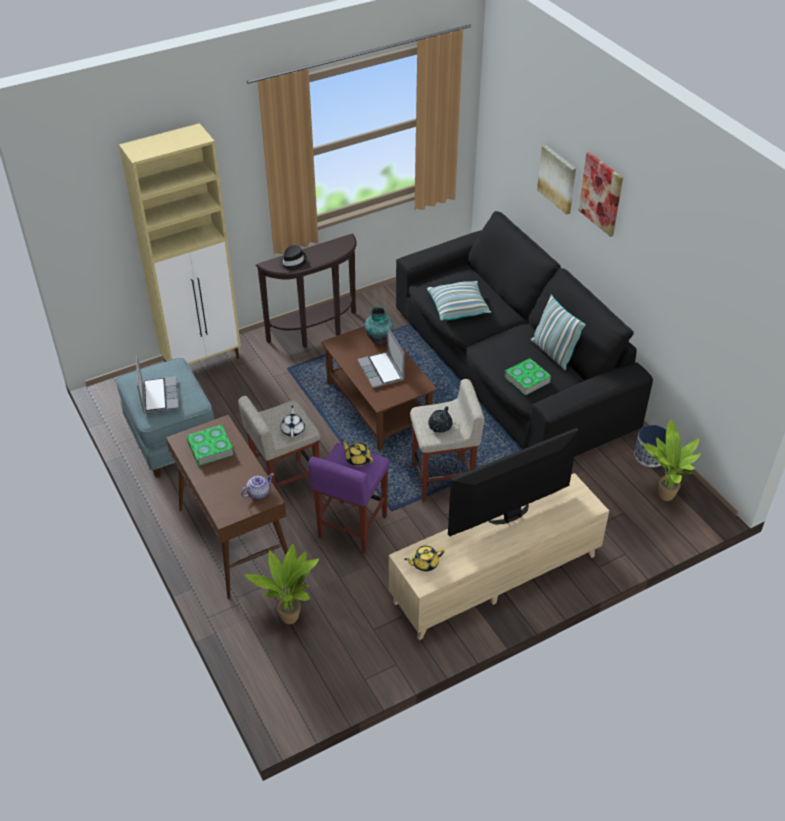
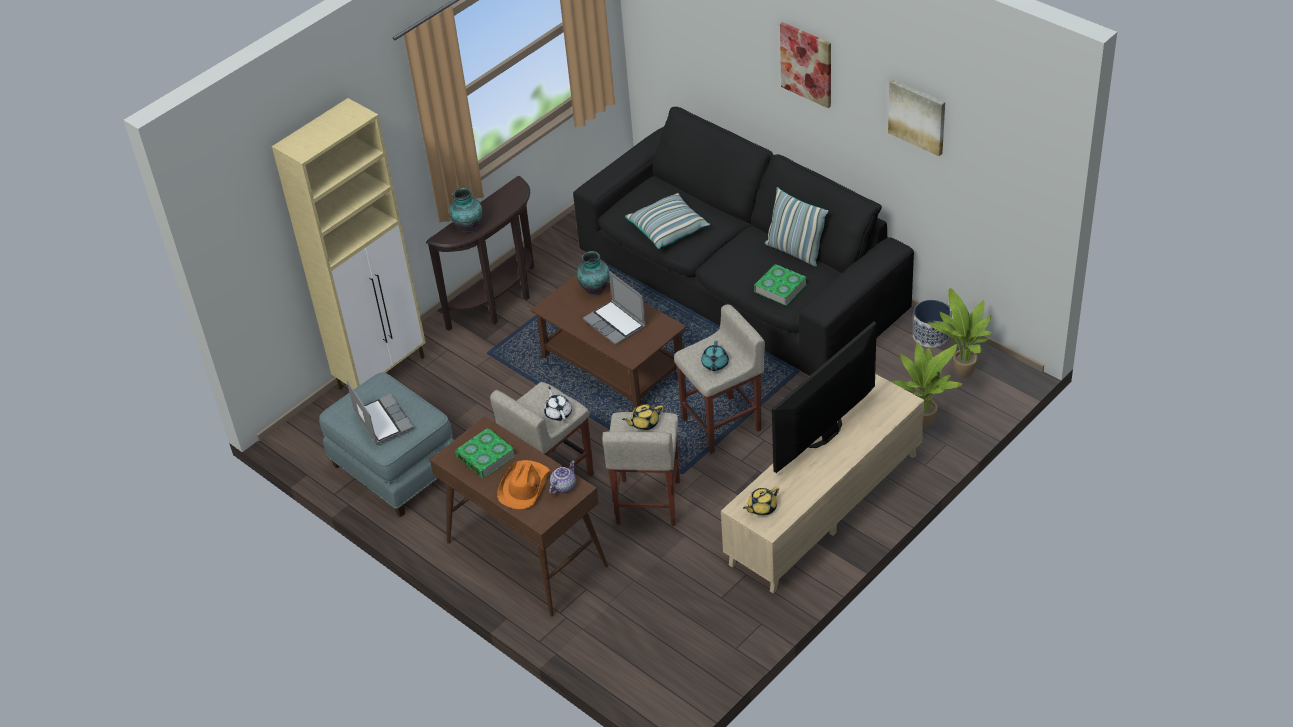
camera: 15 degrees left, 0 degrees up
(227, 483) = (524, 486): none -> orange hat
(290, 616) = (627, 612): potted plant -> potted plant (923, 420)
(292, 262) = (467, 227): black hat -> vase
(352, 527) = (648, 503): purple stool -> beige stool
(357, 459) = (644, 423): yellow teapot -> yellow teapot turned 45 degrees counterclockwise
(439, 427) = (715, 364): black teapot -> turquoise teapot
(558, 178) = (746, 56): picture -> picture (917, 116)

